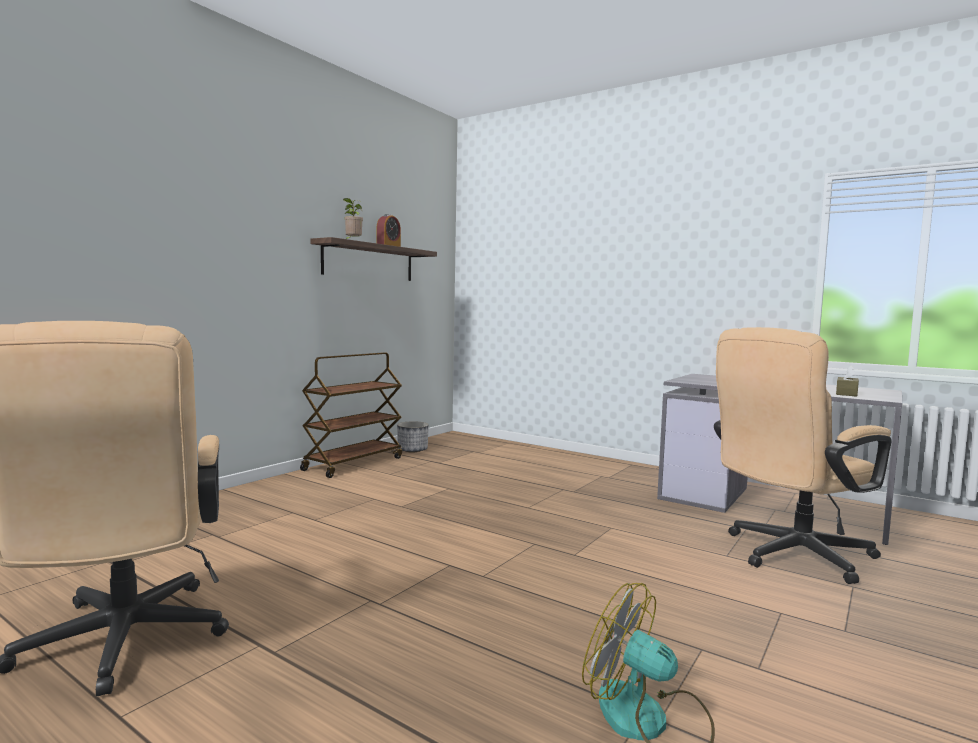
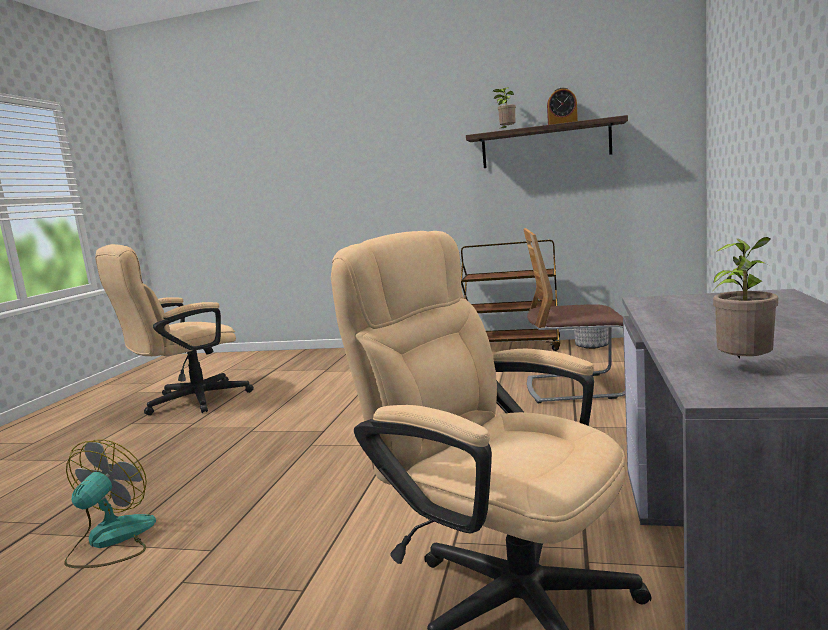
camera: 70 degrees right, 5 degrees up
(498, 474) = (576, 387): none -> chair
(846, 393) = (744, 368): brown tissue box -> potted plant

